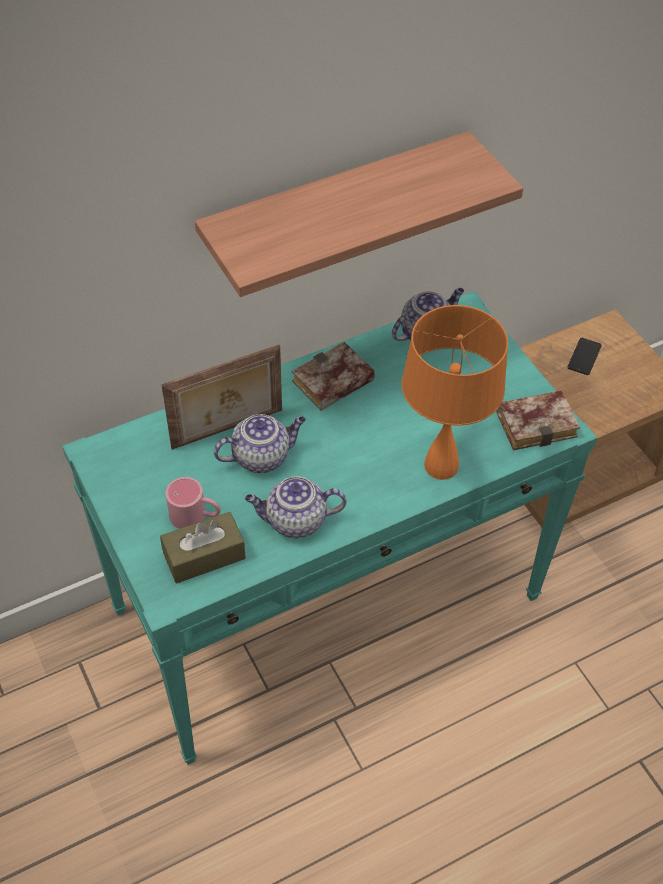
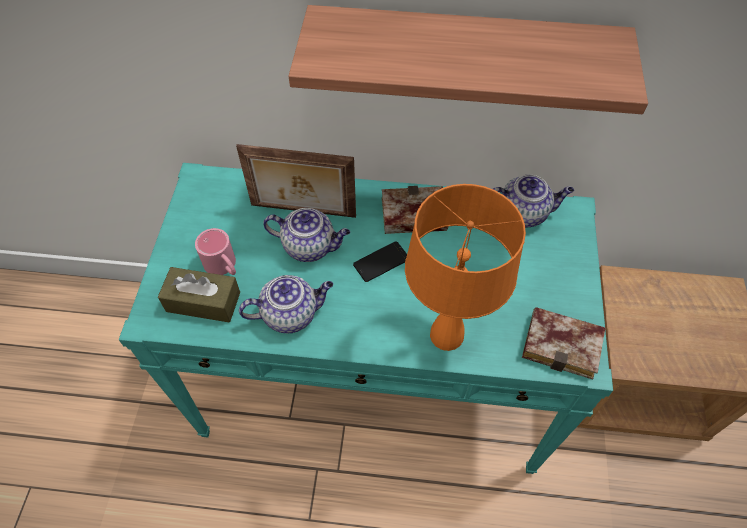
camera: 35 degrees right, 5 degrees up
(295, 521) = (291, 314): teapot -> teapot turned 135 degrees clockwise
(584, 357) = (684, 305): phone -> phone (381, 262)

